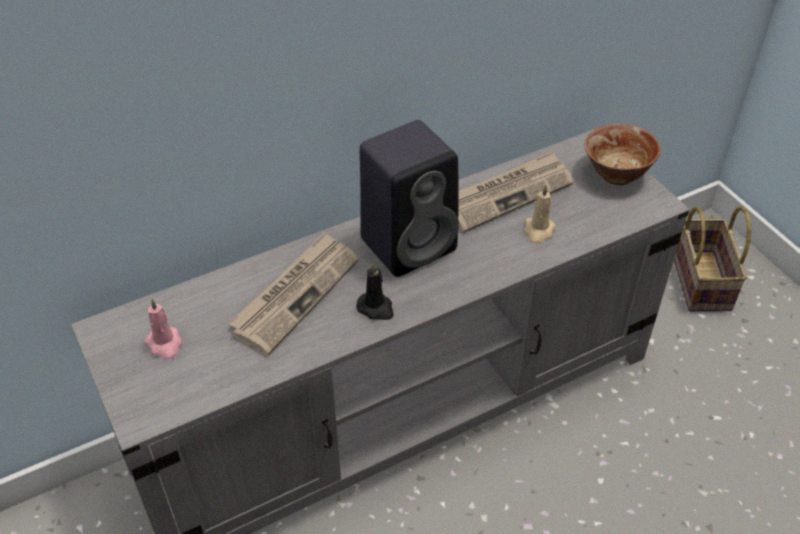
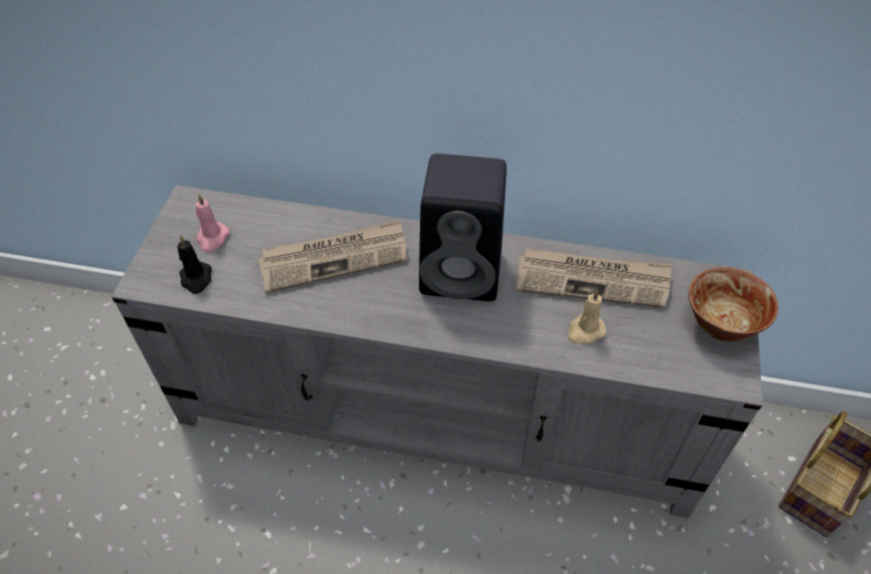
camera: 40 degrees right, 5 degrees up
(376, 308) = (380, 309): black candle -> black candle (196, 279)

